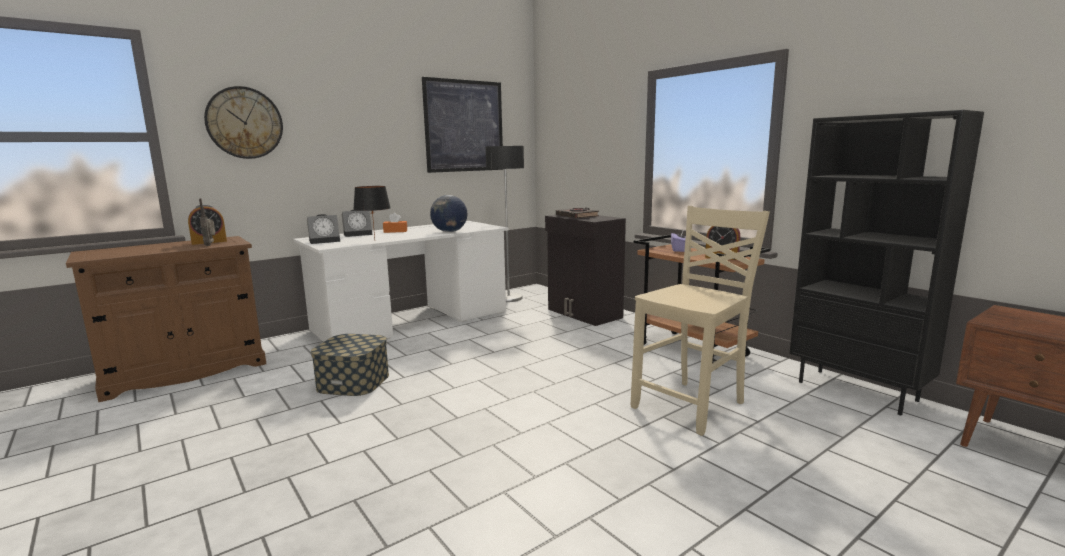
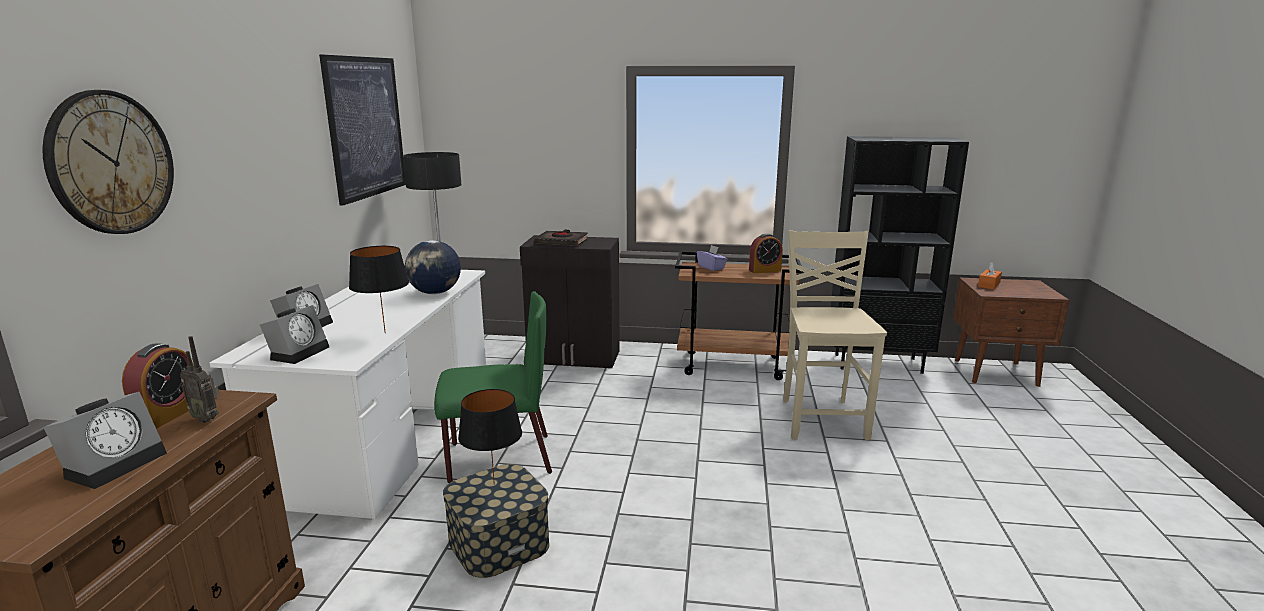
camera: 45 degrees left, 5 degrees up
(155, 249) = (116, 463): none -> alarm clock
(357, 341) = (494, 484): none -> black table lamp
(395, 231) = (348, 308): orange tissue box -> orange tissue box (989, 285)
(432, 347) = (498, 458): none -> green chair

